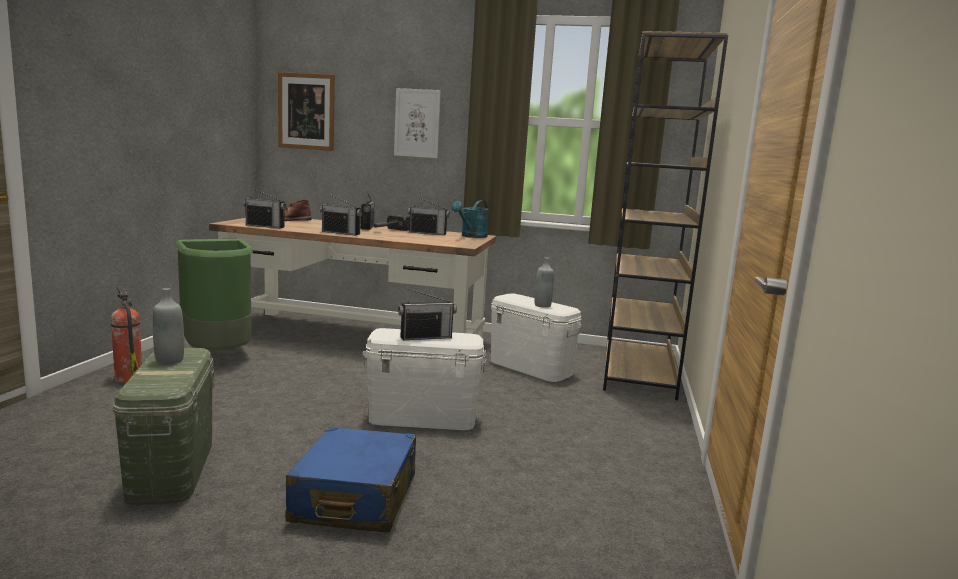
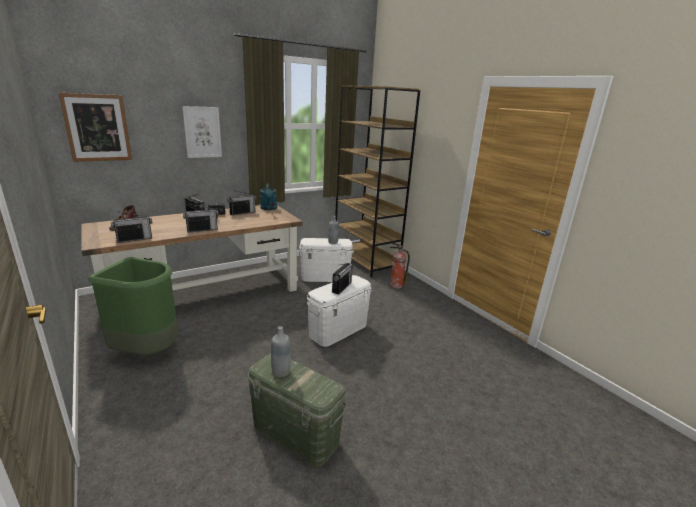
camera: 45 degrees left, 10 degrees up
(128, 378) = (123, 403): fire extinguisher -> fire extinguisher (395, 285)
(355, 498) = (394, 387): blue suitcase -> none

